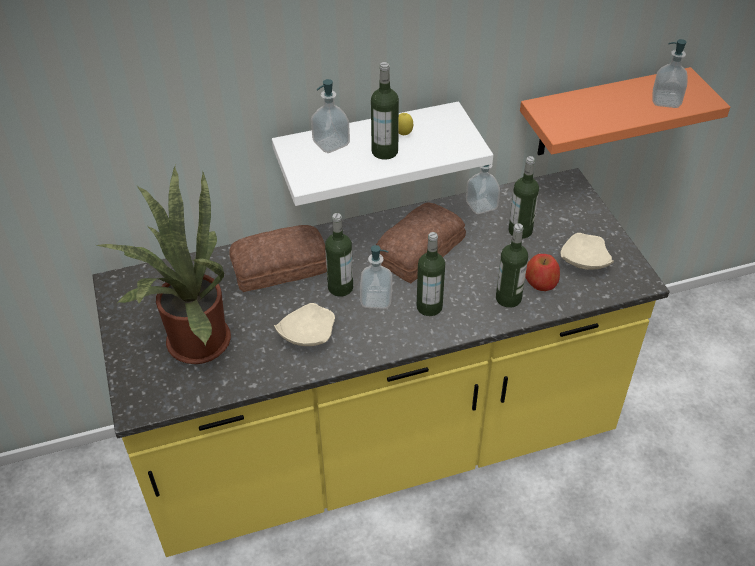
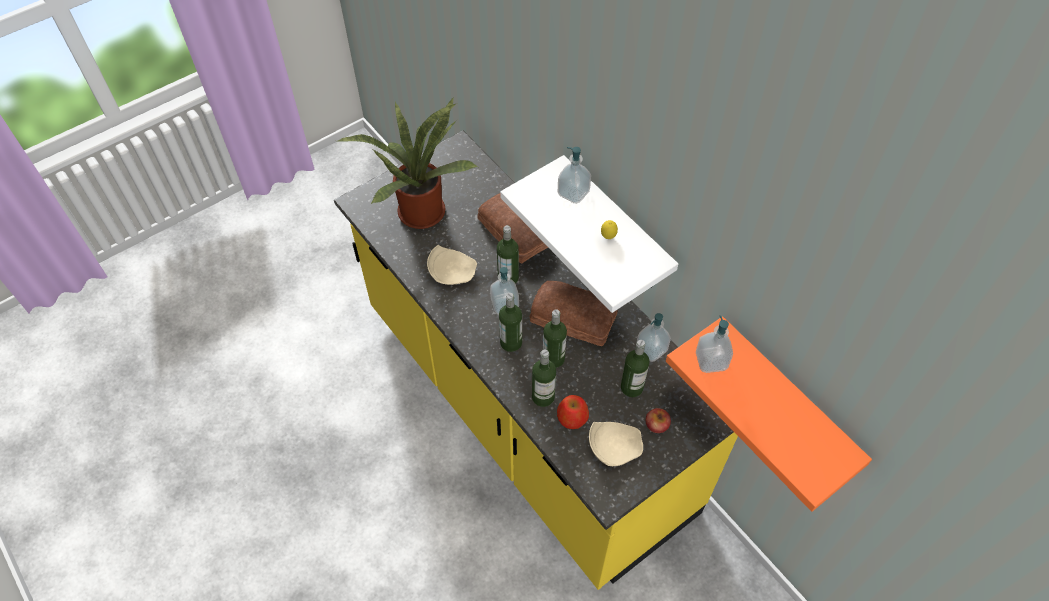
camera: 70 degrees right, 10 degrees up
(384, 151) = (579, 230): bottle -> bottle (553, 358)
(567, 225) = (657, 424): none -> apple
(666, 101) = (790, 442): soap dispenser -> soap dispenser (711, 361)

